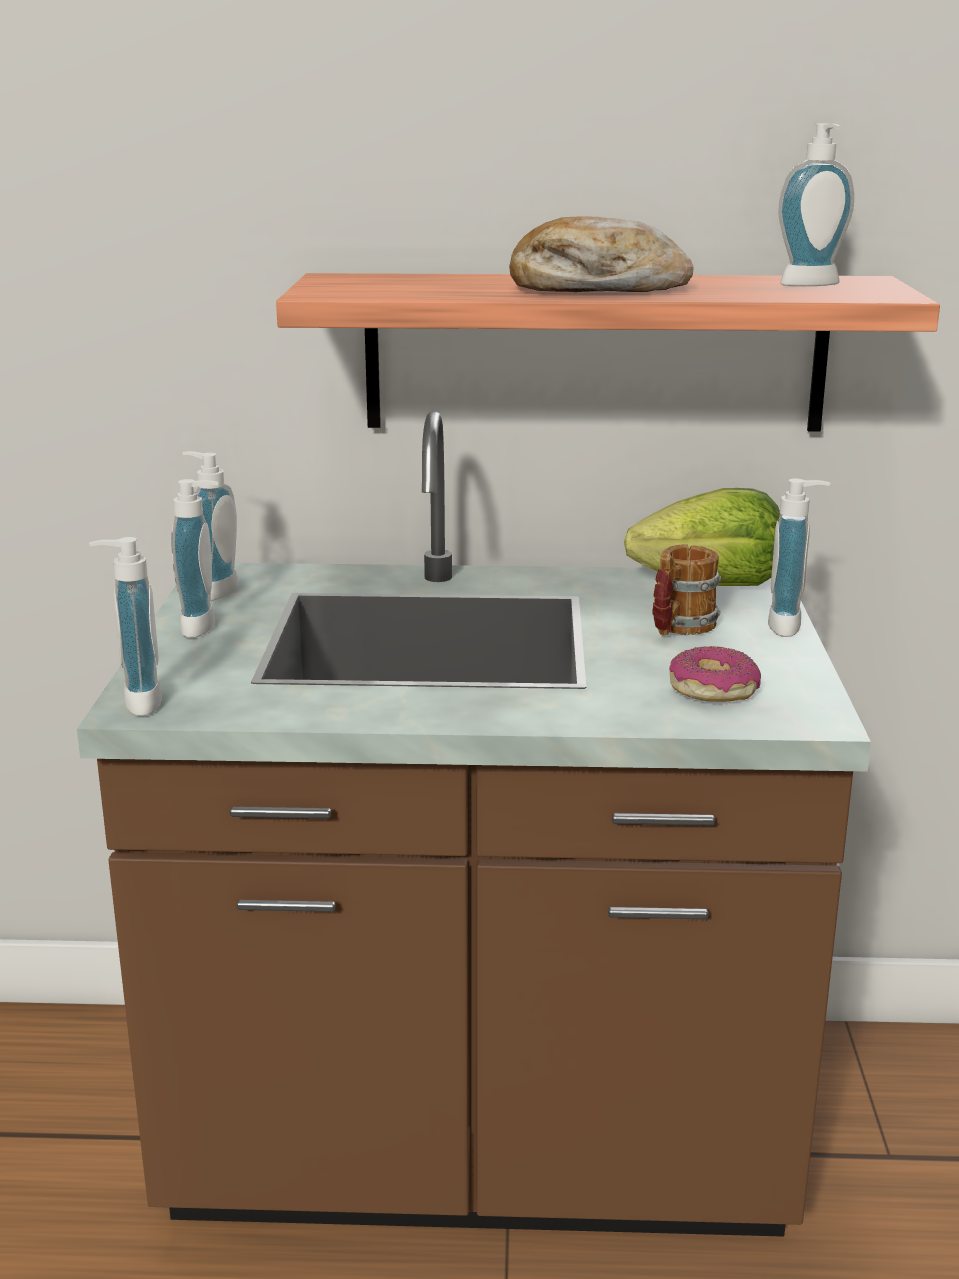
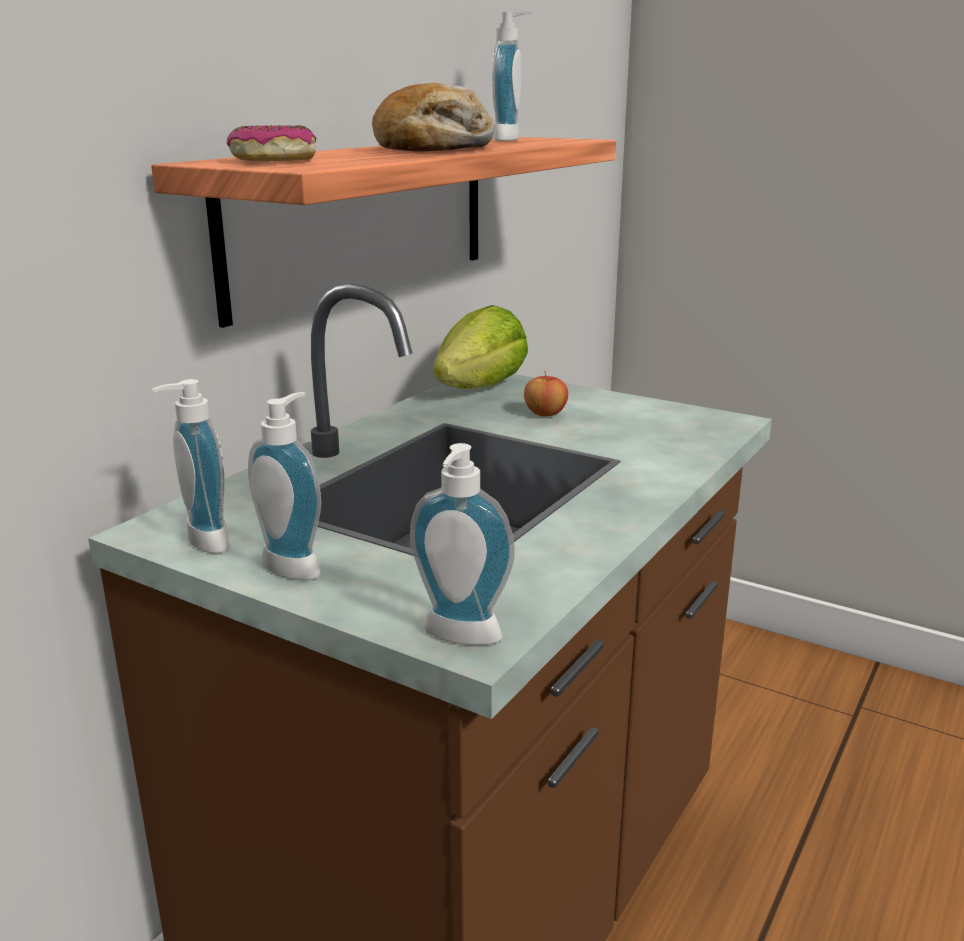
camera: 60 degrees left, 0 degrees up
(678, 628) = (545, 413): mug -> apple
(712, 689) = (660, 431): donut -> donut (273, 161)
(791, 626) = (579, 389): soap dispenser -> none

